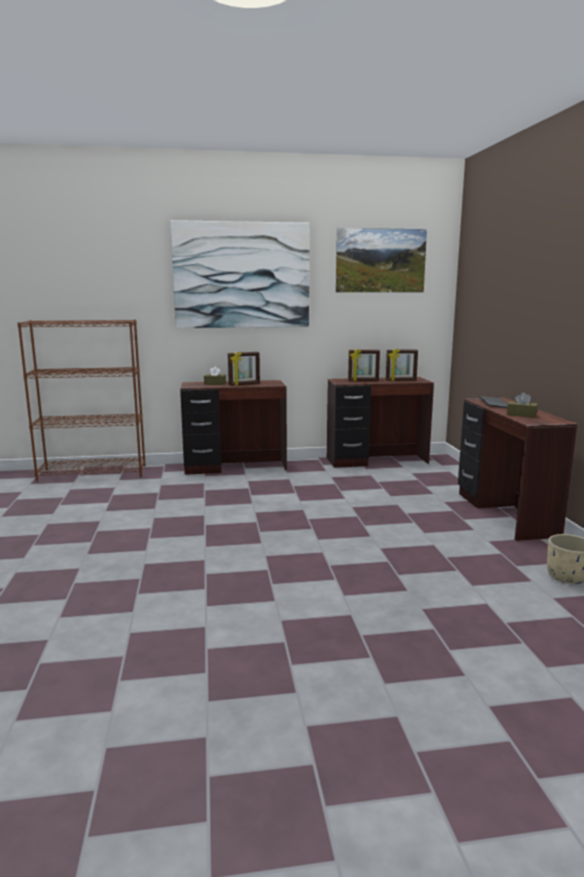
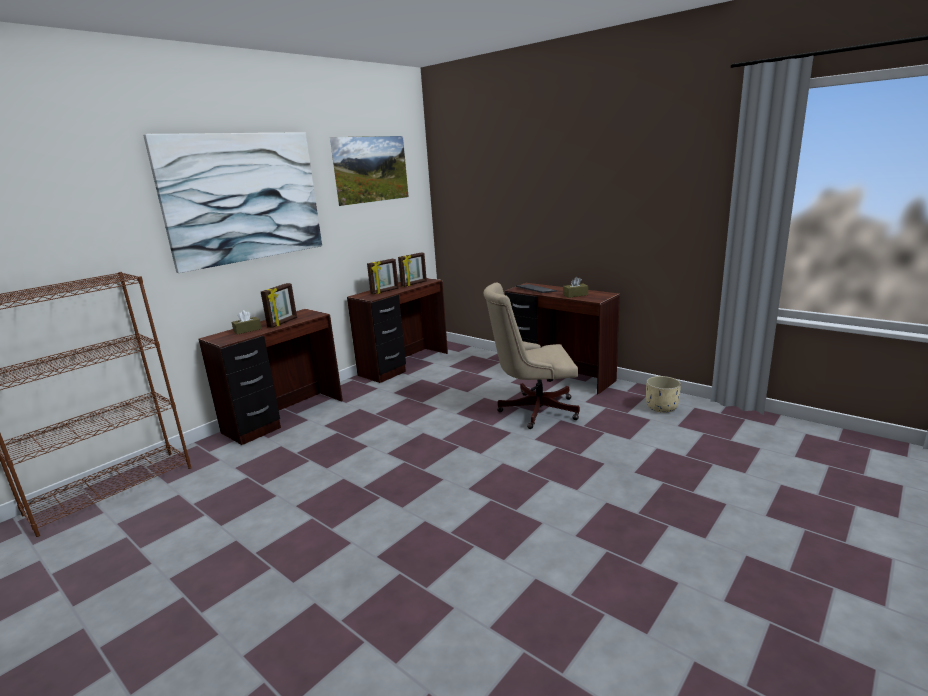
camera: 40 degrees left, 5 degrees up
(422, 528) = (533, 410): none -> beige office chair

